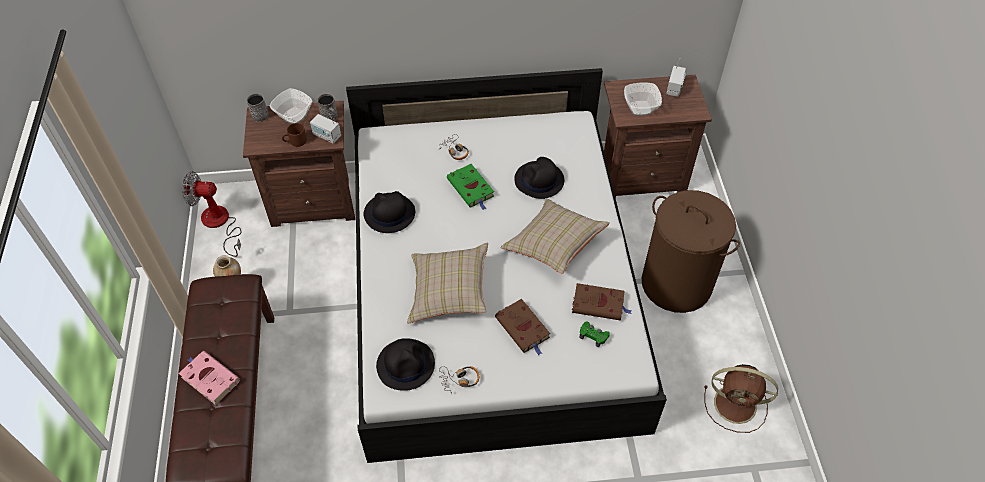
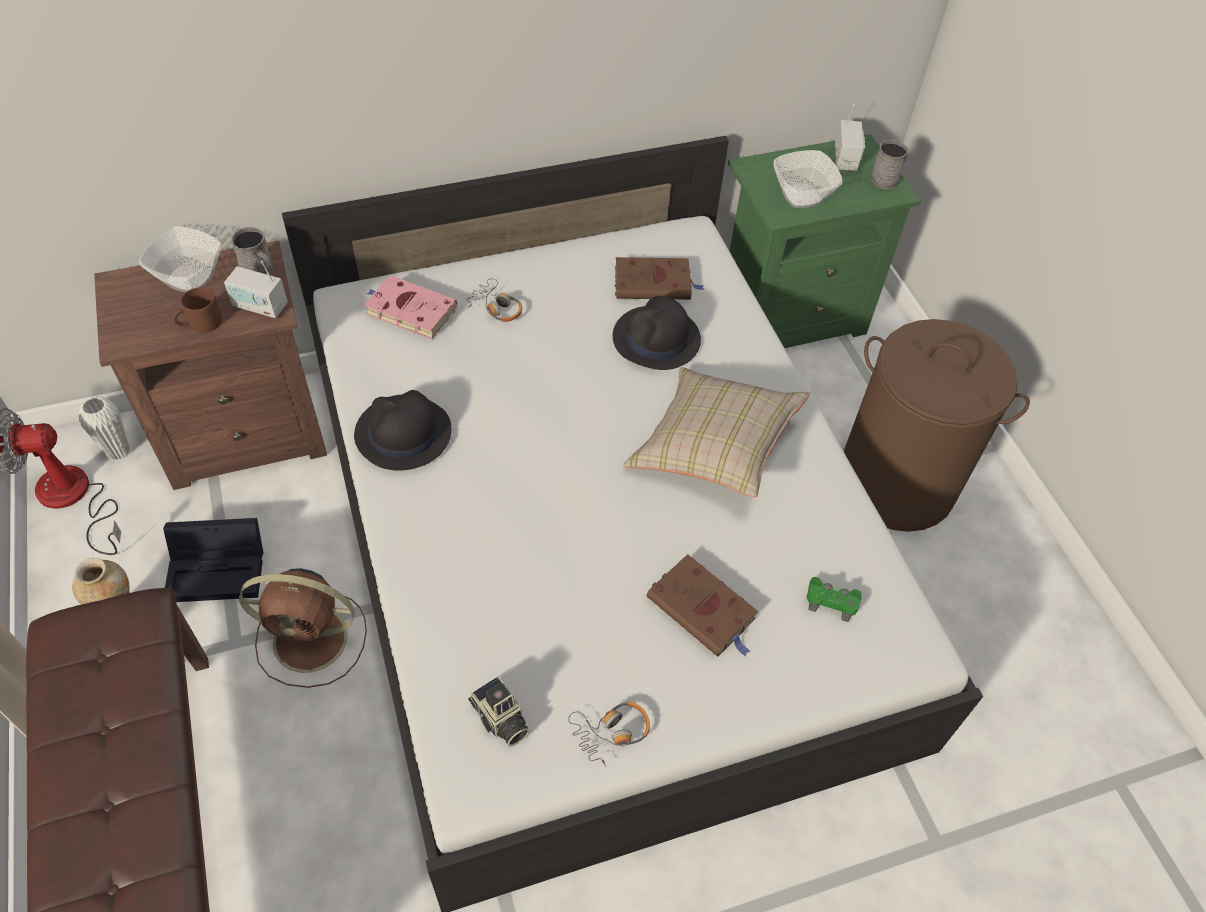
camera: 15 degrees left, 0 degrees up
(209, 378) = (96, 825): pink book -> pink book (409, 310)
(246, 201) = (118, 451): none -> white vase
(260, 114) = (123, 281): grey mug -> grey mug (883, 177)
(288, 272) = (220, 569): none -> black storage box
(406, 364) = (500, 720): black hat -> camera
(448, 292) = (547, 562): beige pillow -> none
(471, 189) = (542, 369): green book -> none
(599, 304) = (824, 541): brown book -> brown book (655, 283)
(641, 175) = (789, 316): brown nightstand -> green nightstand
(737, 405) = (1055, 673): brown fan -> brown fan (314, 639)

